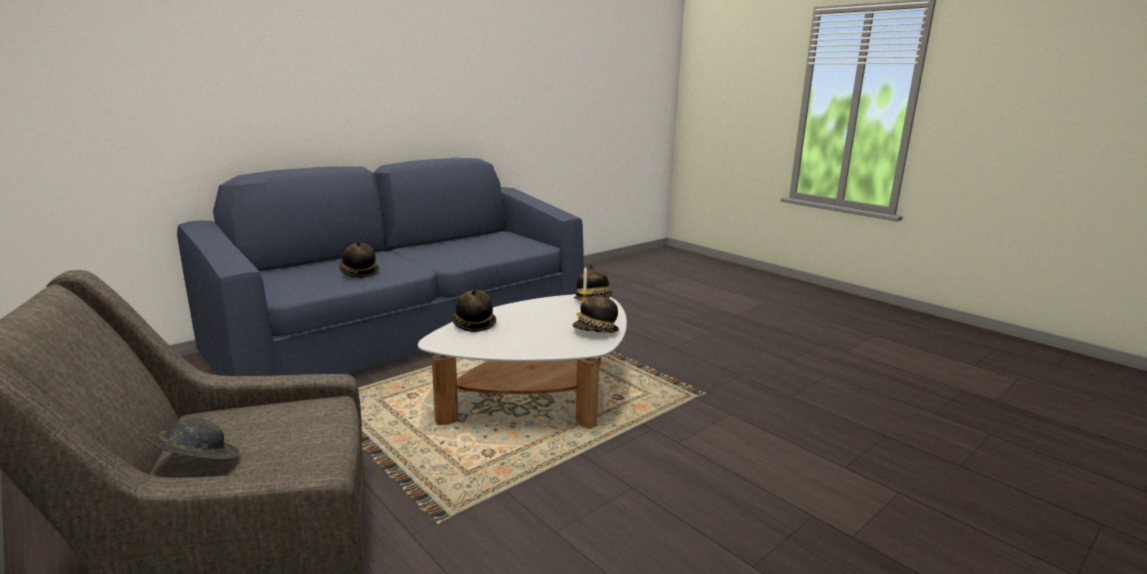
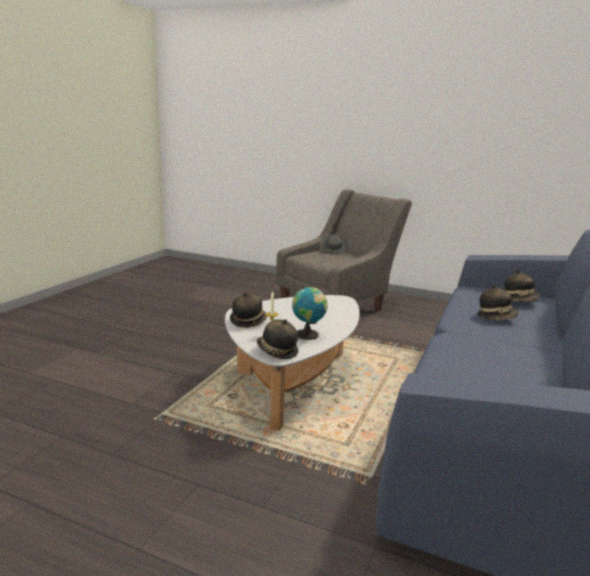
camera: 155 degrees right, 0 degrees up
(473, 324) = (341, 313): hat -> hat (519, 300)
(546, 309) = (308, 335): none -> globe

